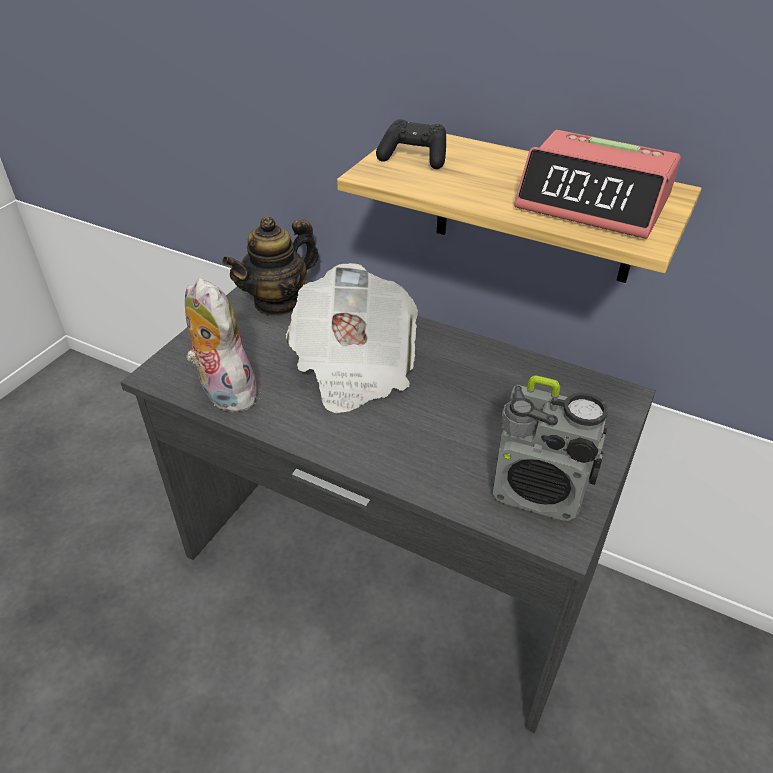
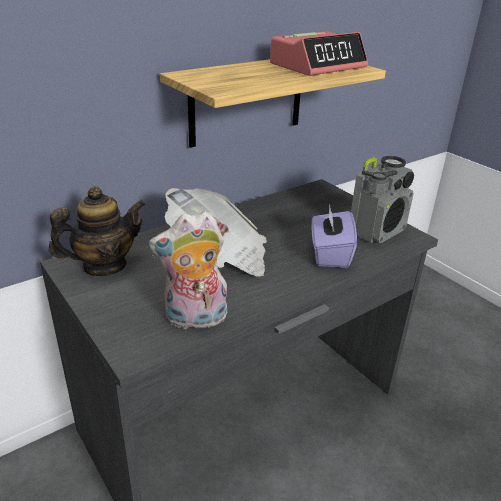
camera: 65 degrees left, 10 degrees down
(278, 302) = (104, 266): teapot -> teapot turned 105 degrees counterclockwise
(414, 157) = (214, 79): black game controller -> none
(431, 457) = (330, 254): none -> purple tissue box

